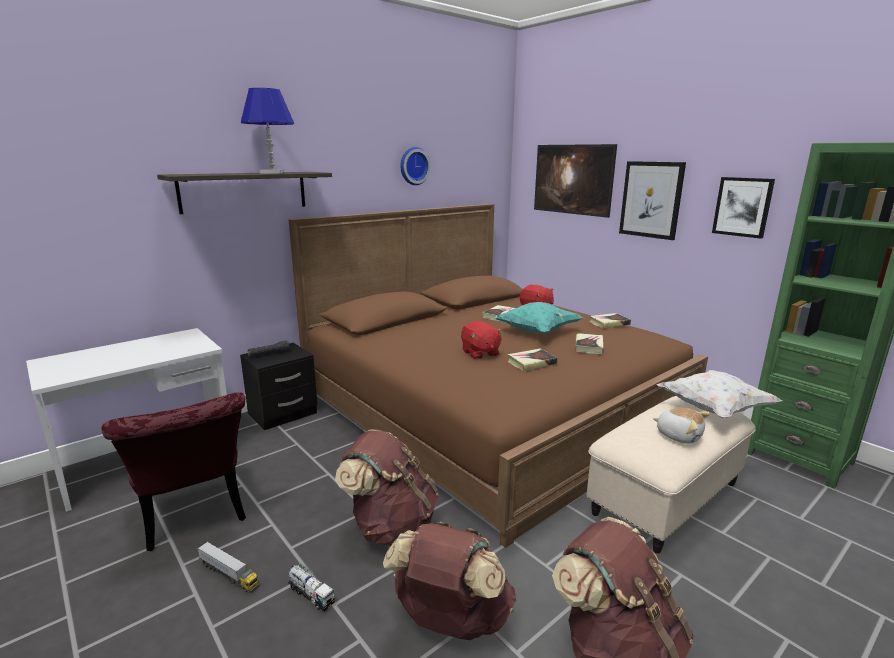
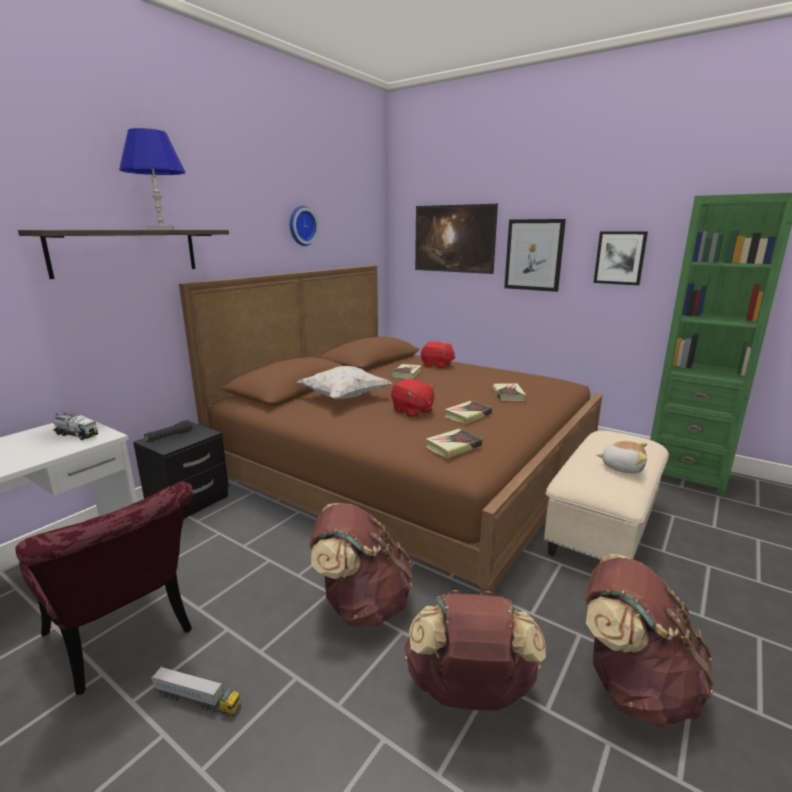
camera: 15 degrees left, 0 degrees up
(311, 595) = (307, 701): toy truck -> toy truck (76, 435)
(537, 331) = (452, 386): turquoise pillow -> none
(609, 323) = (511, 372): book -> book (453, 446)
(713, 409) = (634, 440): white pillow -> white pillow (344, 397)

